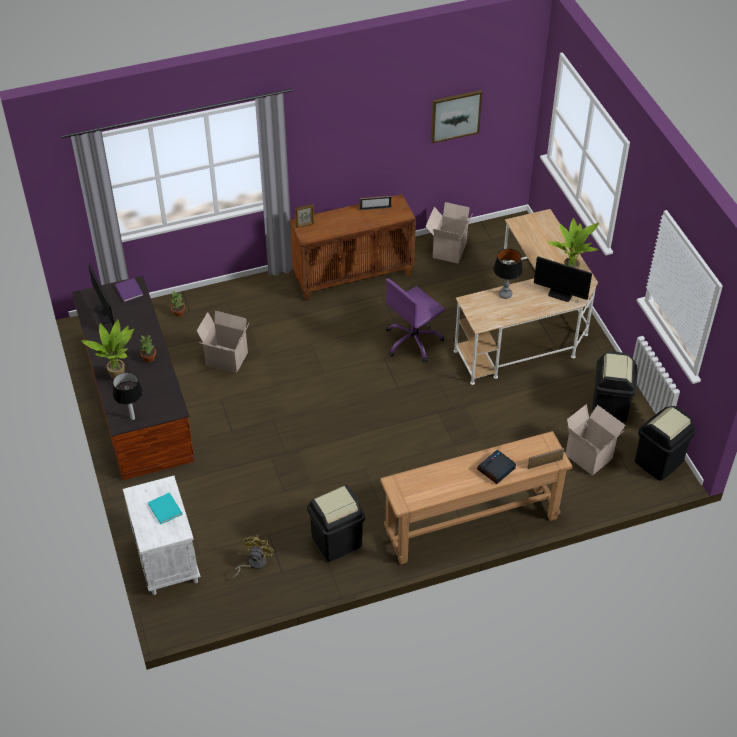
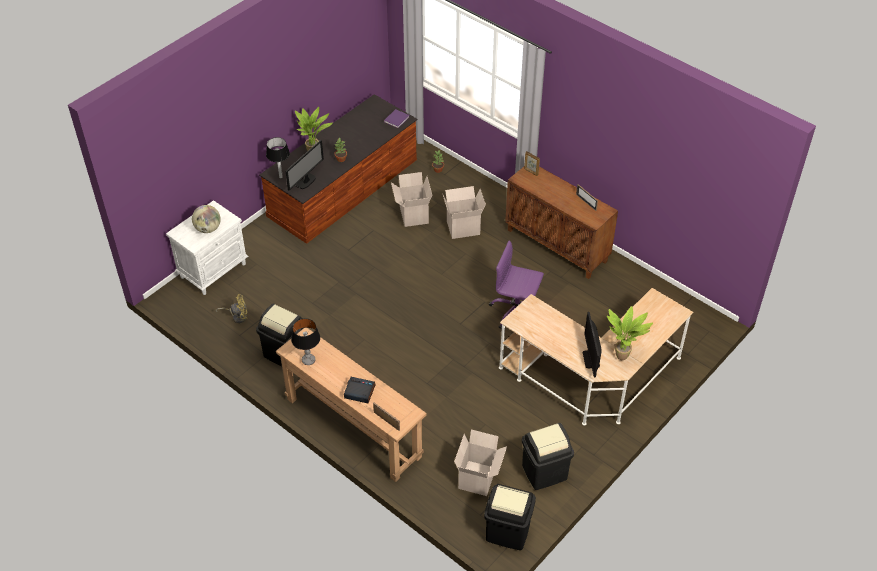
camera: 60 degrees right, 0 degrees up
(105, 314) = (365, 119): monitor -> monitor (306, 182)
(165, 510) = (208, 229): turquoise book -> globe
(448, 250) = (639, 290): cardboard box -> cardboard box (463, 227)
(455, 115) = (685, 179): picture -> none
(505, 294) = (560, 323): table lamp -> table lamp (308, 360)

